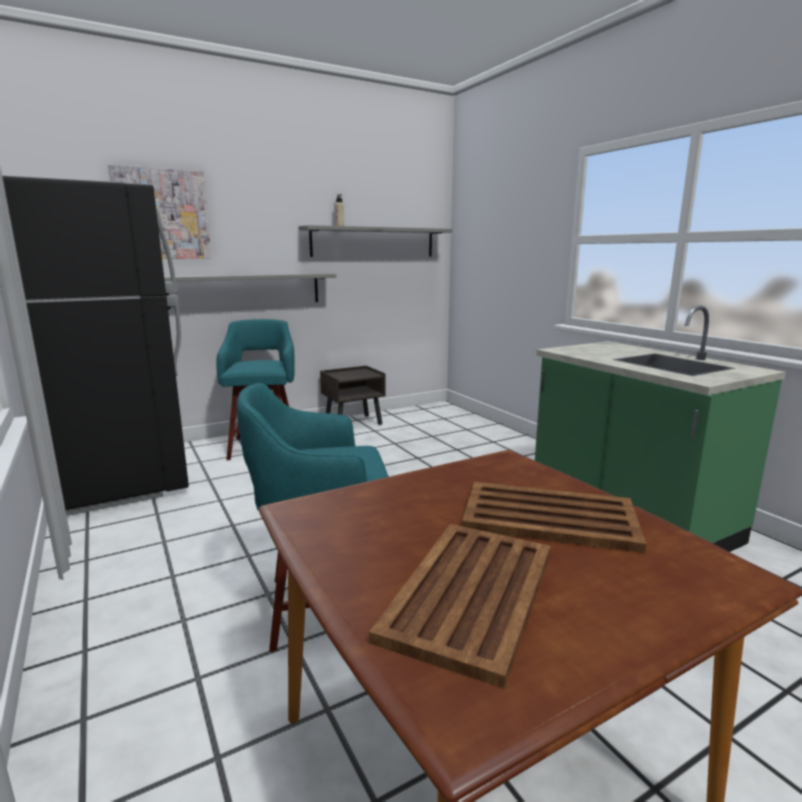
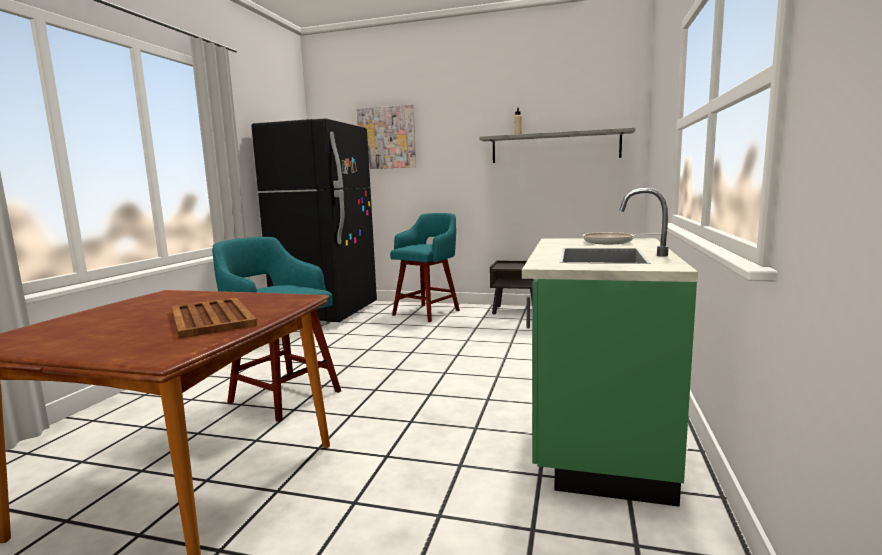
camera: 45 degrees right, 5 degrees down
(246, 290) = (440, 190): grey shelf -> none
(469, 594) = (93, 326): brown tray -> none
(608, 349) = (611, 242): none -> frying pan

